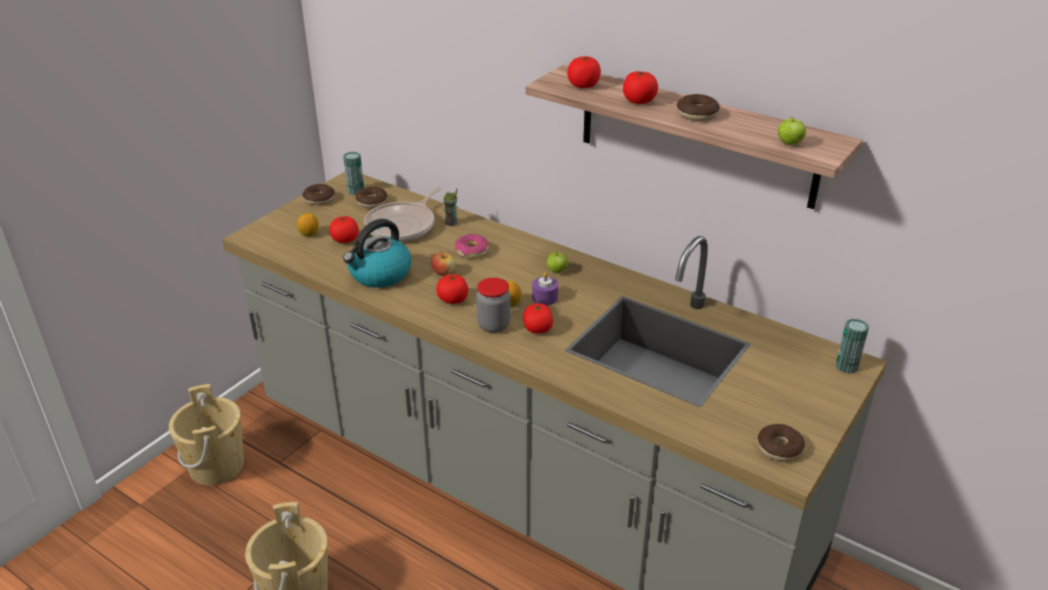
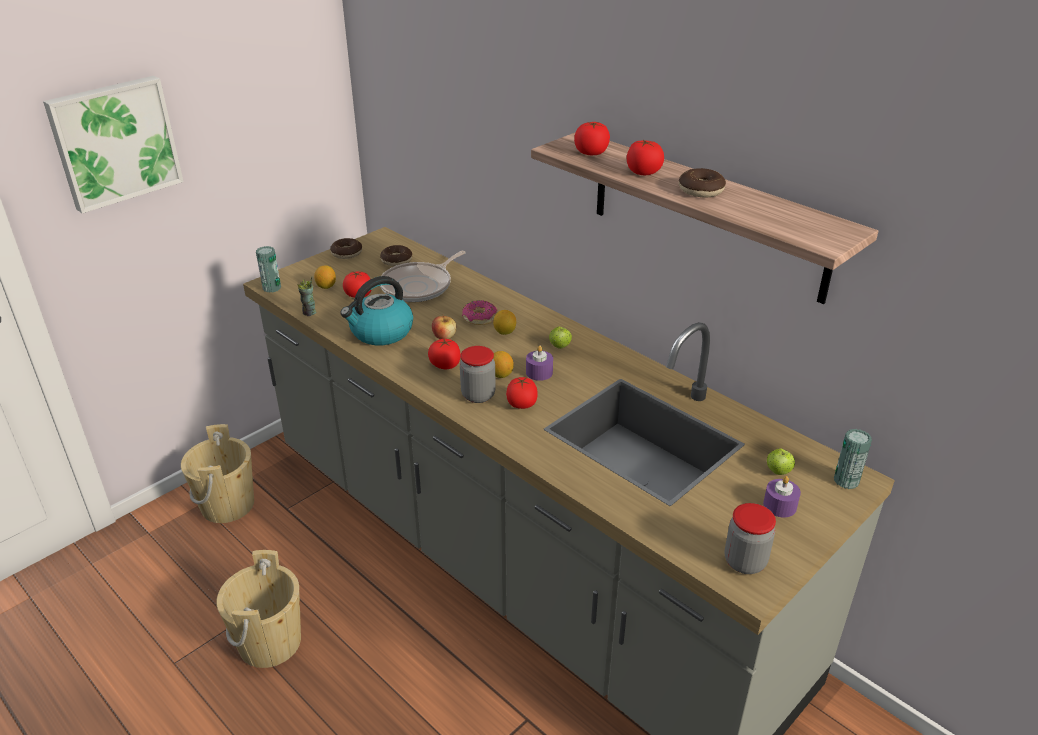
camera: 10 degrees right, 0 degrees up
(88, 106) = (114, 142): none -> picture
(355, 190) = (384, 248): can -> can (272, 288)
(451, 223) = (468, 288): cup -> cup (309, 313)
(500, 262) = (505, 332): none -> lemon
(779, 448) = (745, 562): donut -> jar
(789, 144) = (792, 228): apple -> apple (778, 472)
(796, 395) = (779, 505): none -> purple candle

